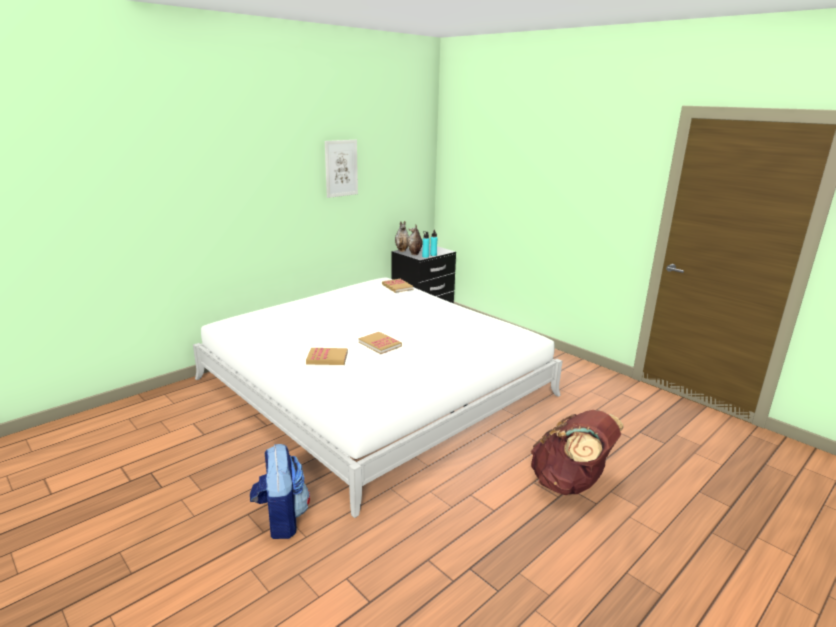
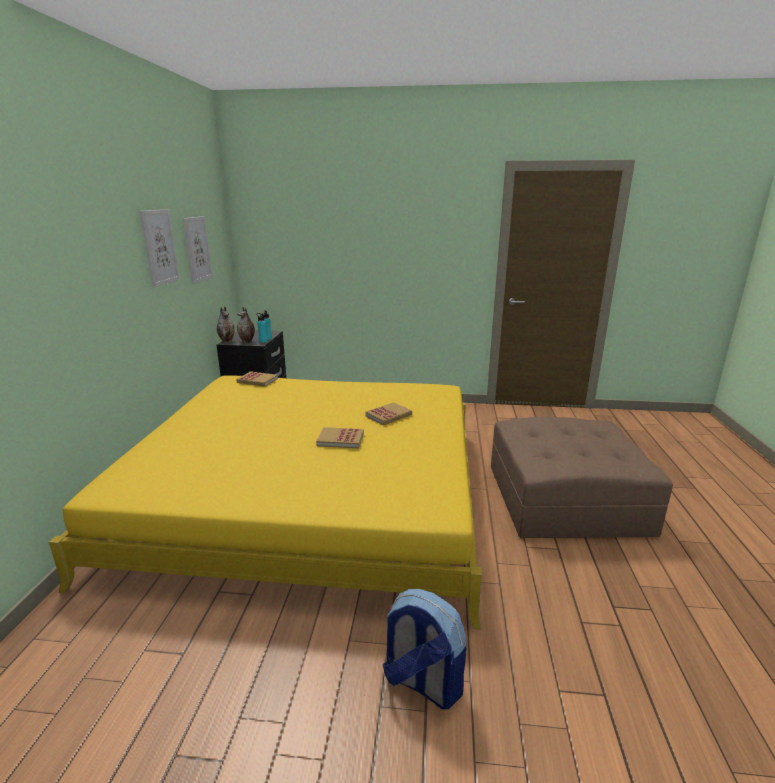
camera: 40 degrees left, 0 degrees up
(327, 358) = (314, 474): book -> book (388, 415)
(375, 387) = (312, 495): white bed -> yellow bed
(387, 171) = (197, 249): none -> picture
(569, 484) = (566, 498): brown backpack -> brown ottoman

